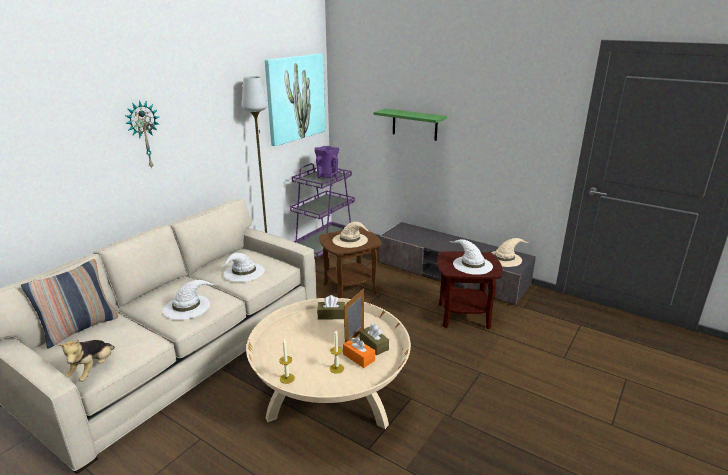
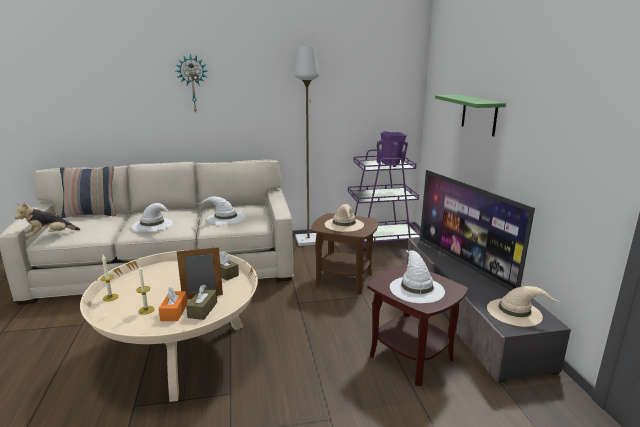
camera: 45 degrees right, 5 degrees down
(295, 98) = (374, 77): picture -> none
(439, 240) = (465, 264): none -> television

